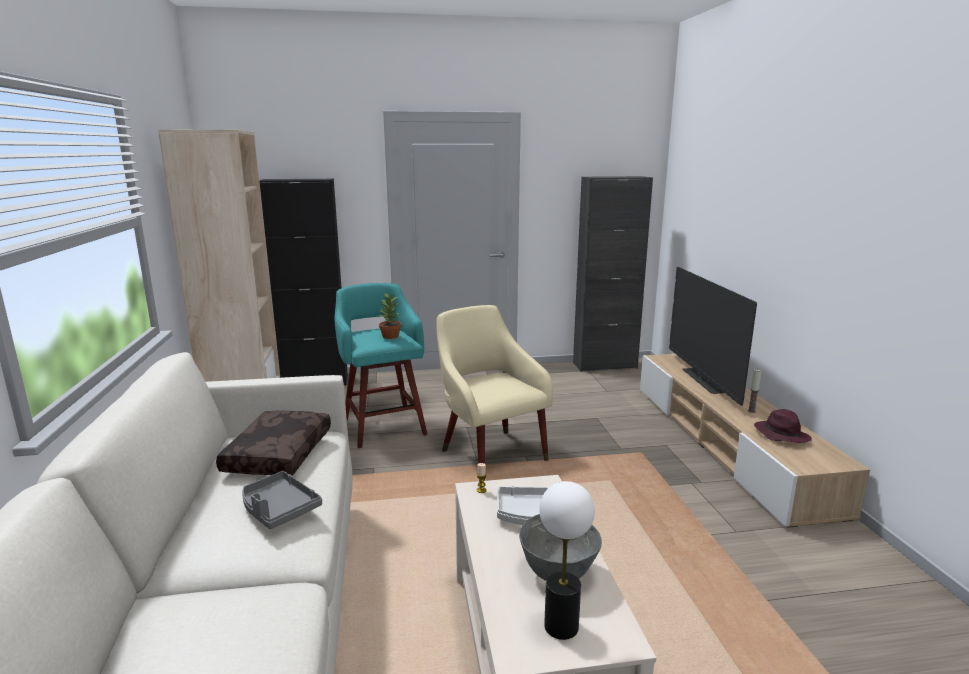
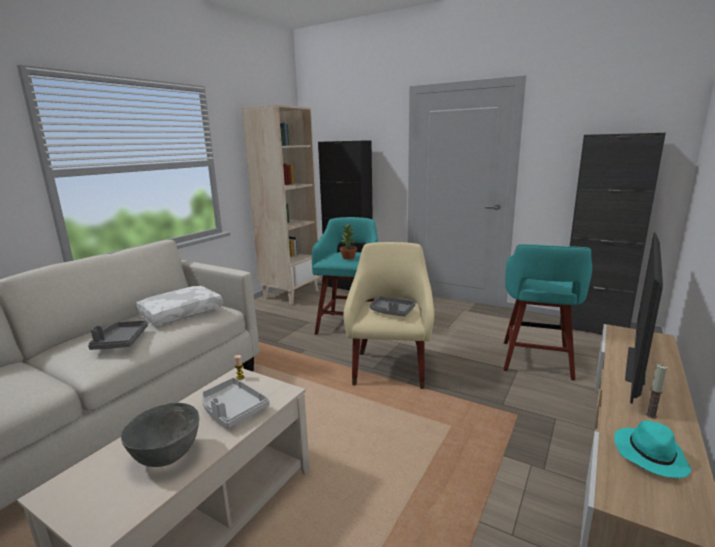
camera: 40 degrees right, 0 degrees up
(277, 453) = (181, 312): brown pillow -> white pillow
(499, 386) = (391, 312): none -> grey tray
(561, 627) = (97, 493): table lamp -> none
(600, 405) = (536, 361): none -> turquoise stool
(780, 435) = (649, 455): purple hat -> turquoise hat

